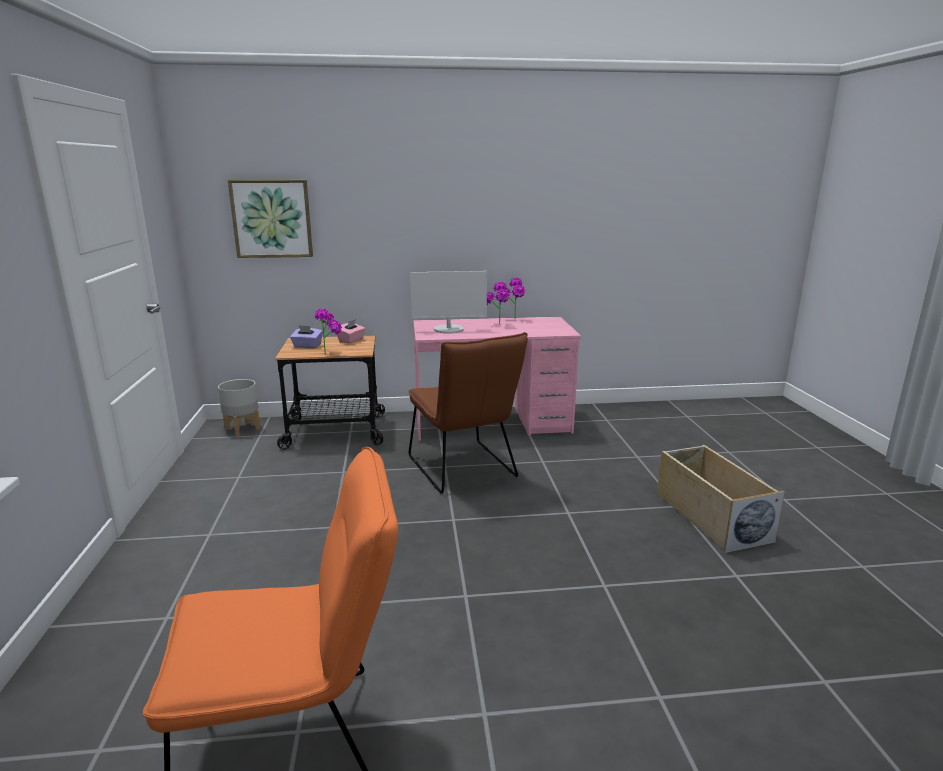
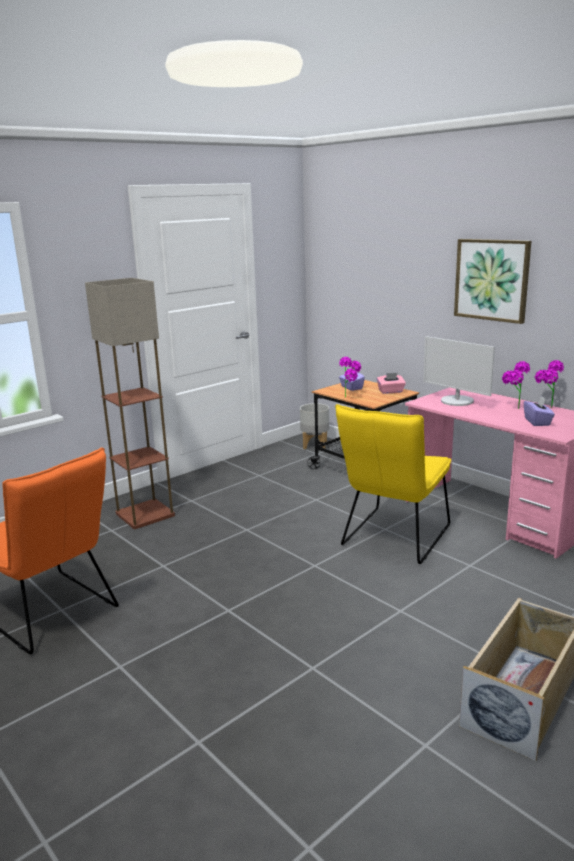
camera: 55 degrees right, 0 degrees up
(177, 576) = (145, 514): none -> floor lamp
(272, 219) = (360, 273): picture -> picture (492, 280)
(464, 470) = (393, 539): brown chair -> yellow chair
(533, 328) = (537, 422): none -> purple tissue box

